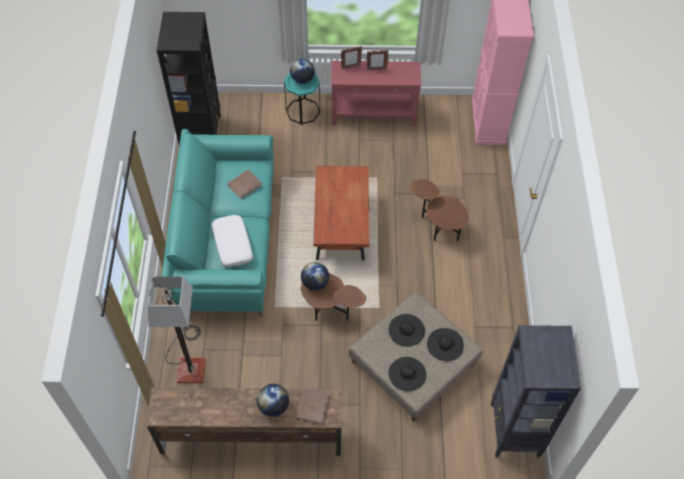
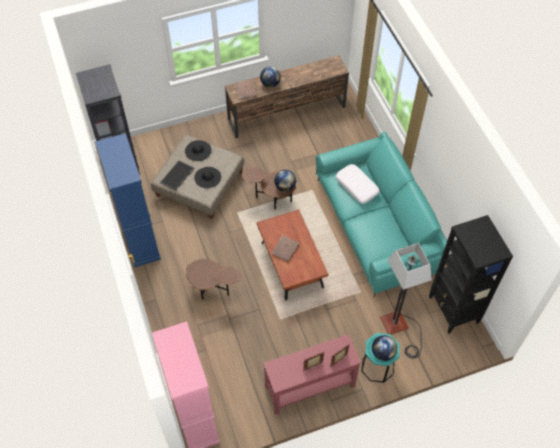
camera: 160 degrees right, 0 degrees up
(189, 362) = (349, 139): floor lamp -> floor lamp (399, 329)
(244, 185) = (375, 234): brown book -> brown book (285, 249)
(445, 344) = (177, 175): black hat -> tray
(507, 309) = (140, 241): none -> blue cabinet

